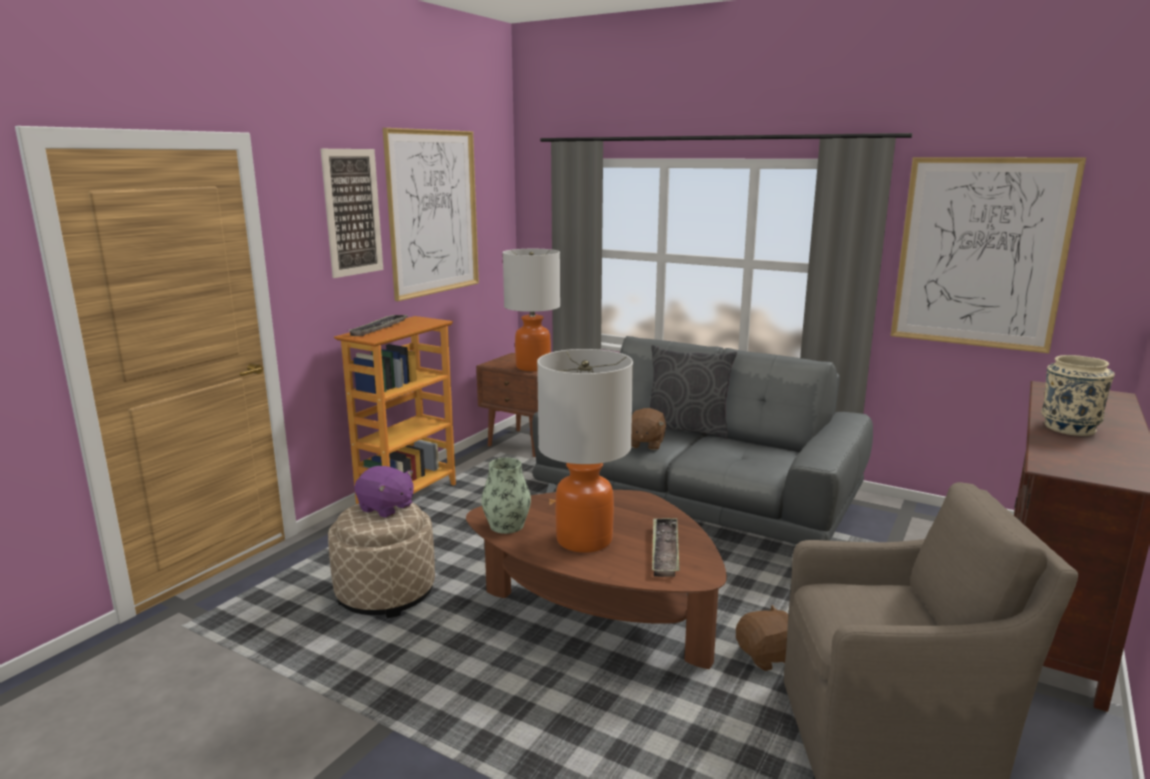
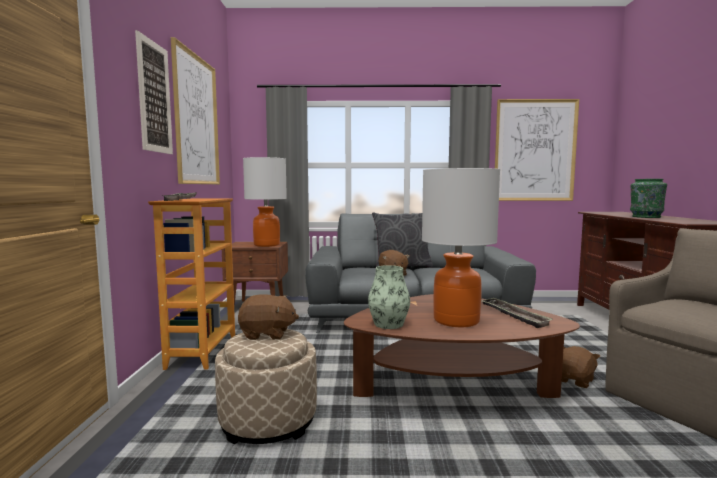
camera: 30 degrees left, 10 degrees down
(386, 508) = (267, 334): purple plush toy -> brown plush toy
(1068, 428) = (645, 217): beige vase -> green vase

